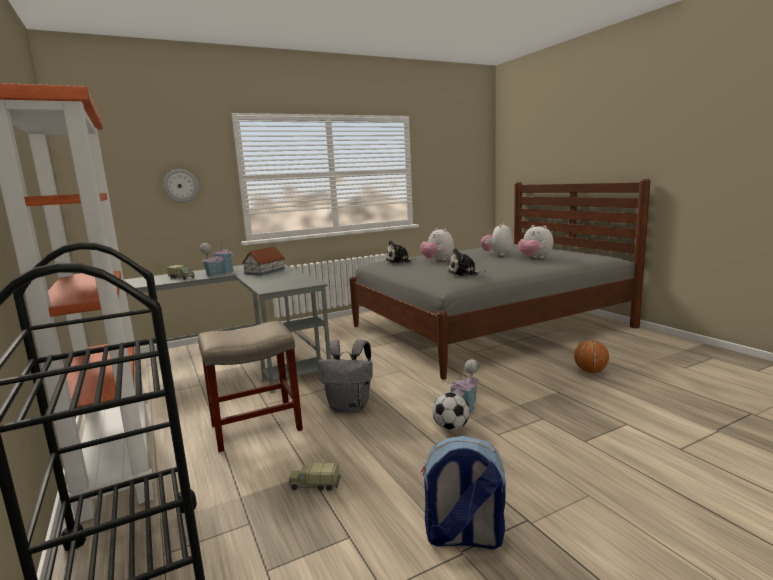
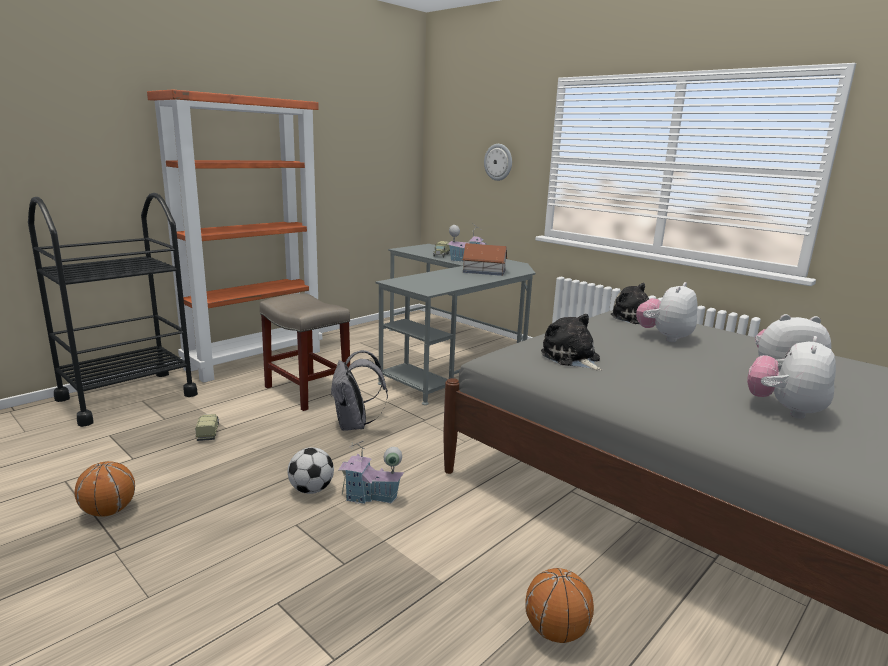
camera: 70 degrees right, 5 degrees up
(463, 537) = (109, 511): backpack -> basketball

